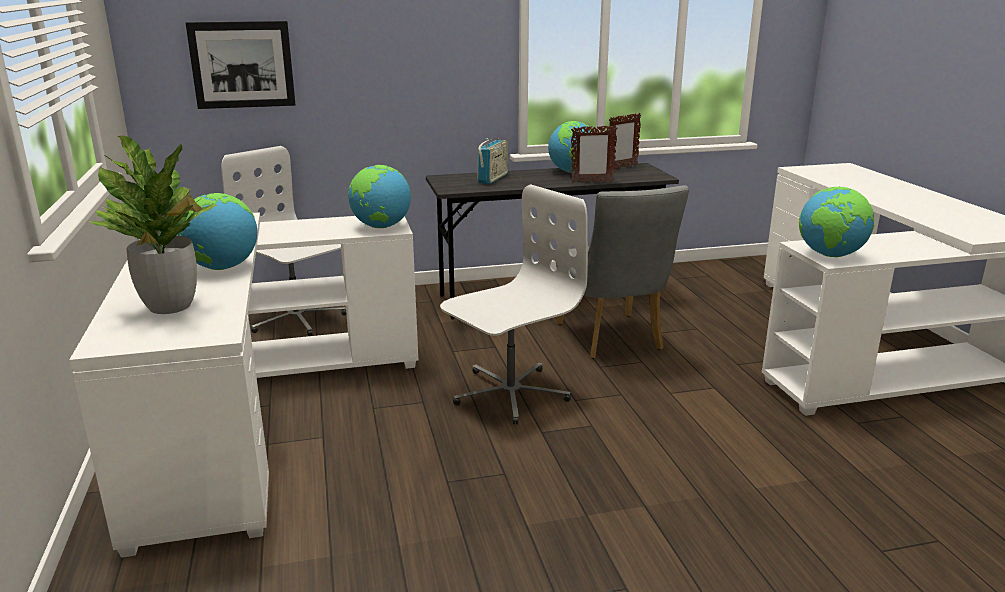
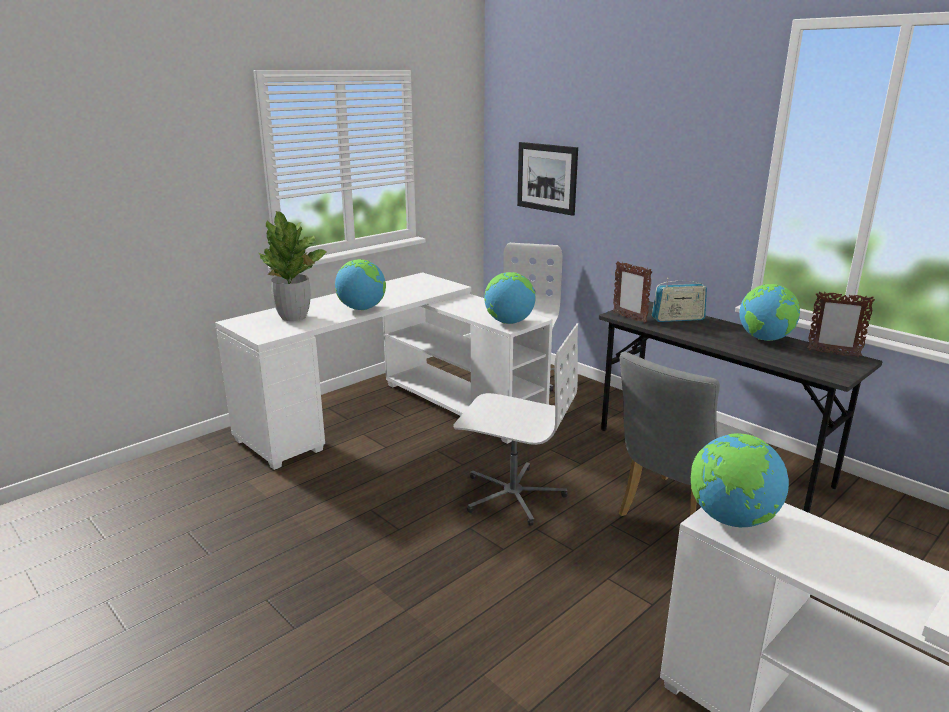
camera: 60 degrees right, 0 degrees up
(591, 182) = (746, 353): picture frame -> picture frame (629, 318)

